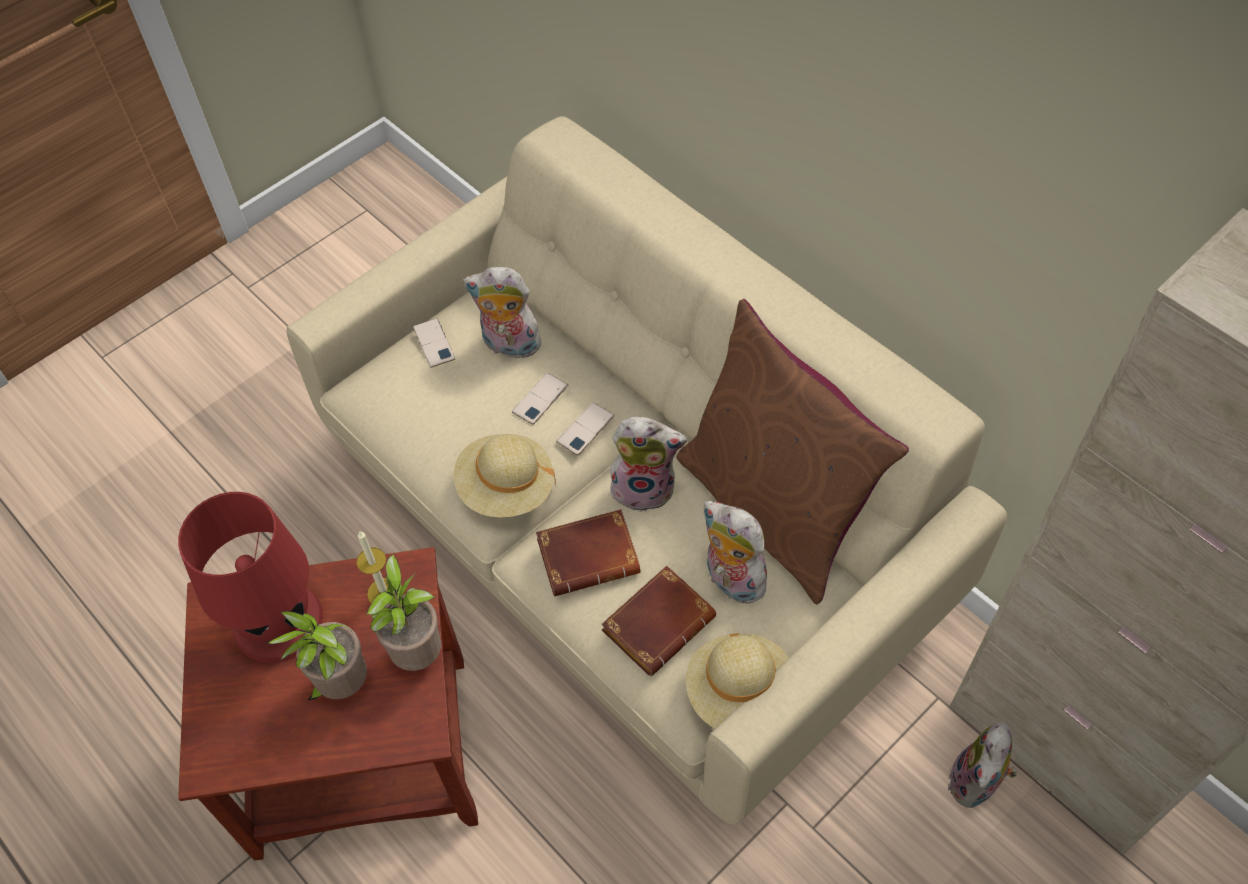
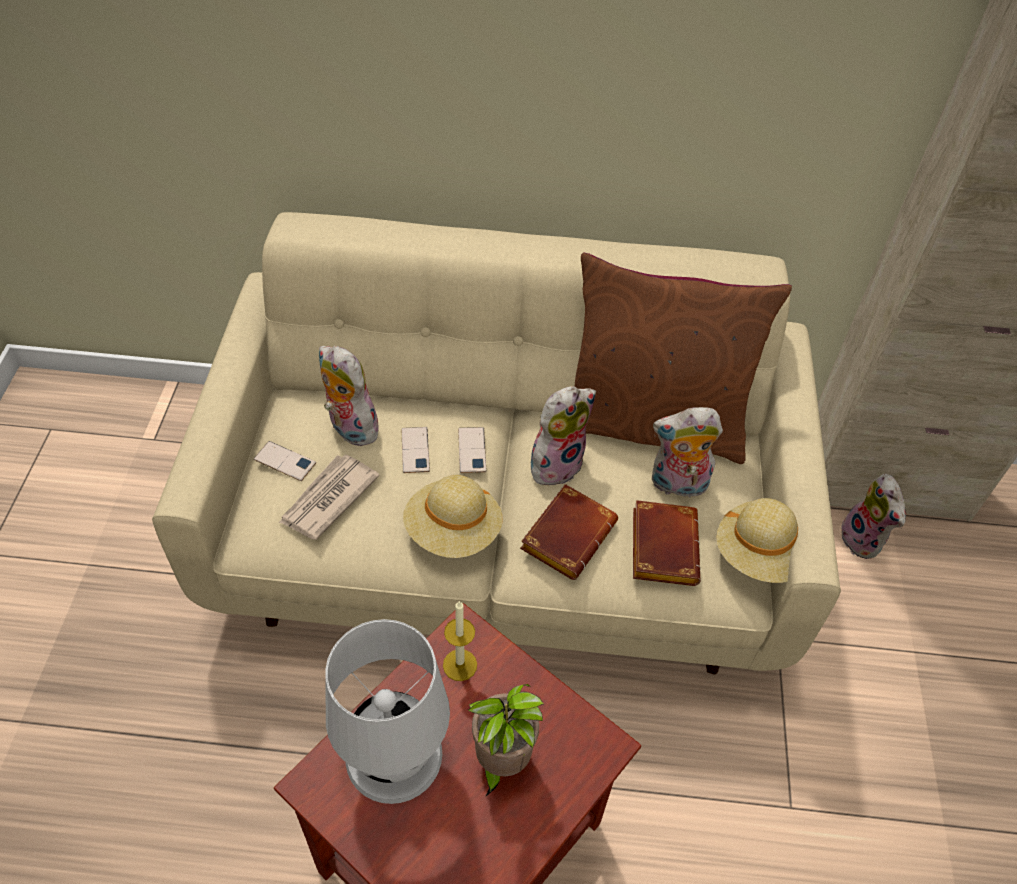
camera: 45 degrees left, 5 degrees down
(279, 622) = (395, 755): red table lamp -> white table lamp
(418, 652) = (535, 688): potted plant -> none
(436, 396) = (328, 499): none -> newspaper
(509, 346) = (349, 428): plush toy -> plush toy turned 75 degrees clockwise

